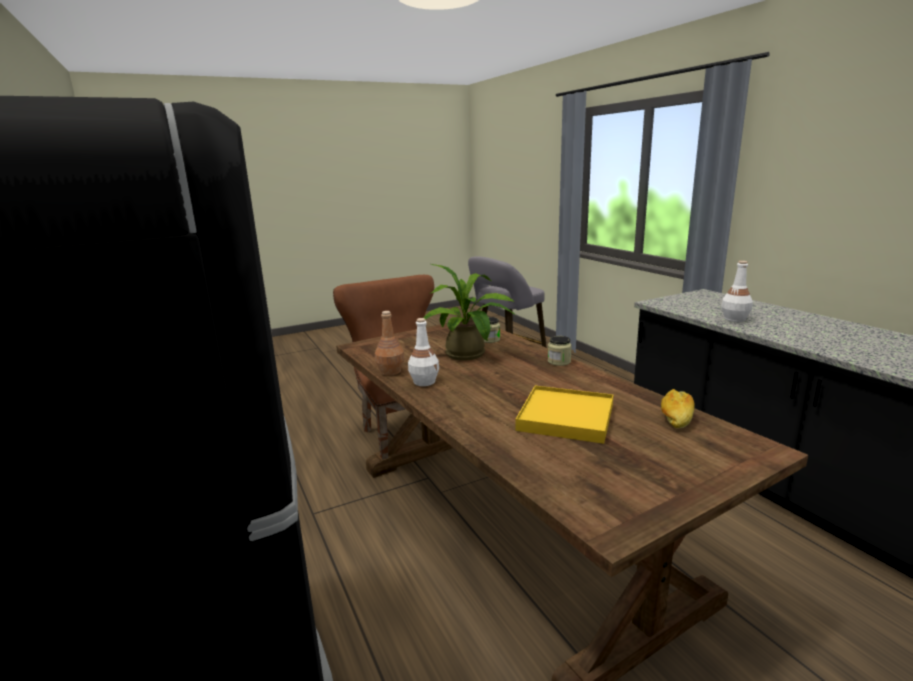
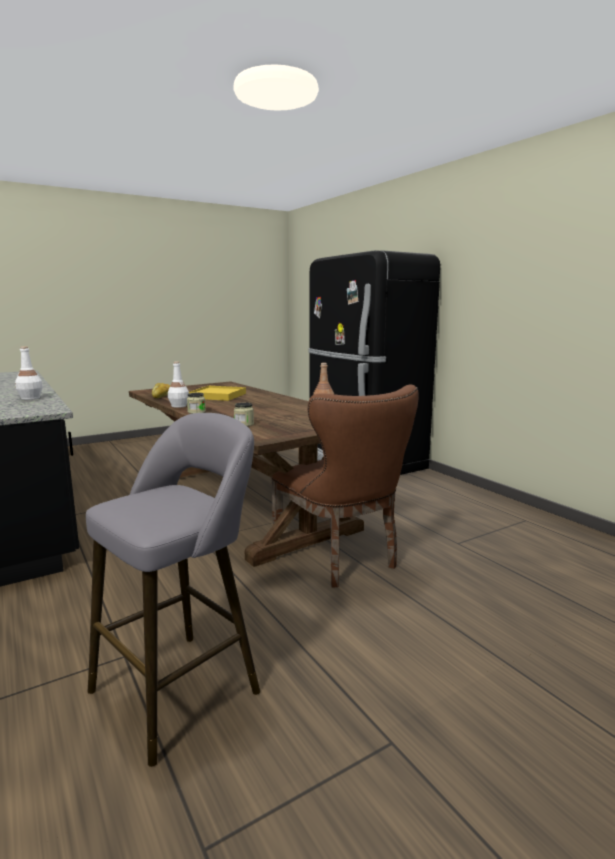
camera: 175 degrees right, 5 degrees down
(424, 382) = (296, 404): white bottle -> white bottle (179, 406)
(469, 356) = (265, 415): potted plant -> none

